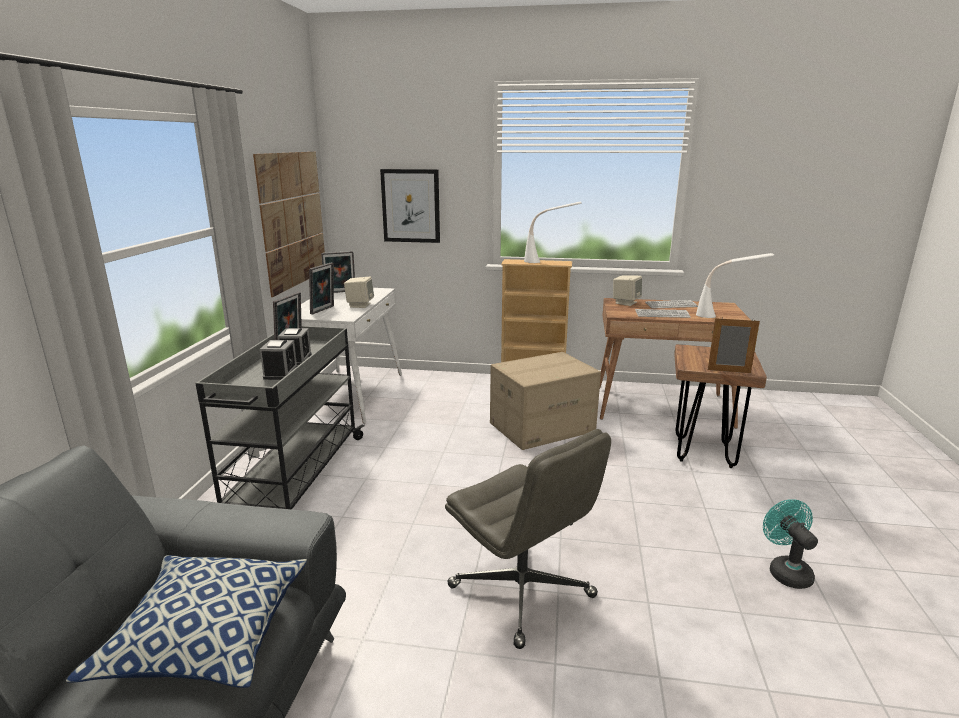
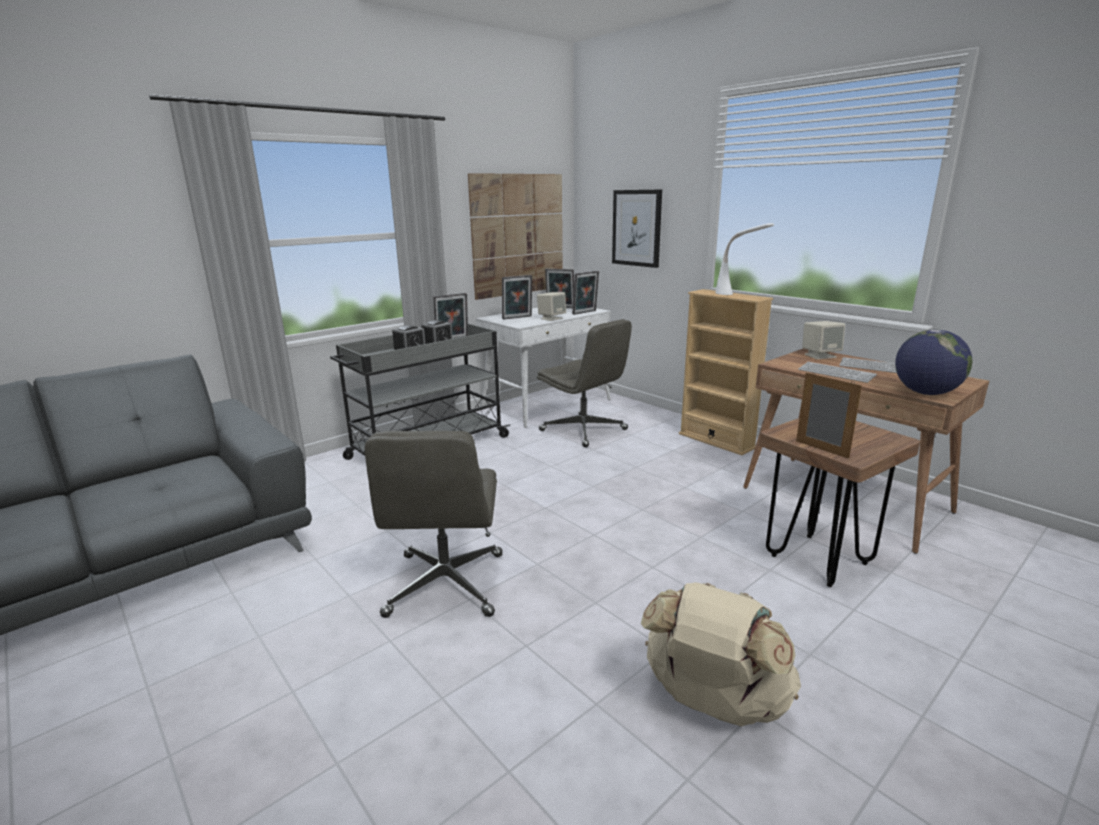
camera: 40 degrees right, 0 degrees up
(206, 636) = (169, 487): pillow -> none
(377, 294) = (585, 312): none -> picture frame
(422, 410) = (584, 430): none -> grey office chair
(541, 427) = (669, 475): cardboard box -> none
(728, 318) = (926, 393): white table lamp -> globe
(785, 571) = (713, 703): turquoise fan -> beige backpack

